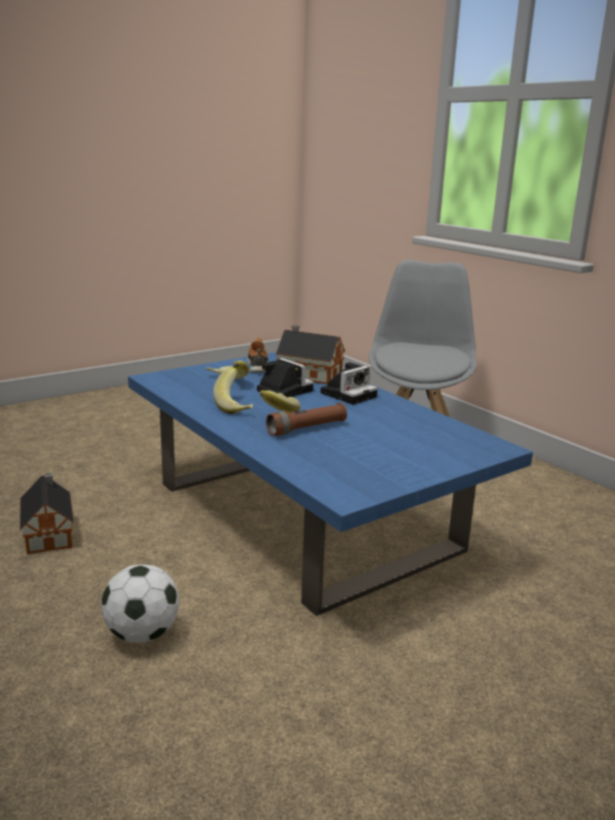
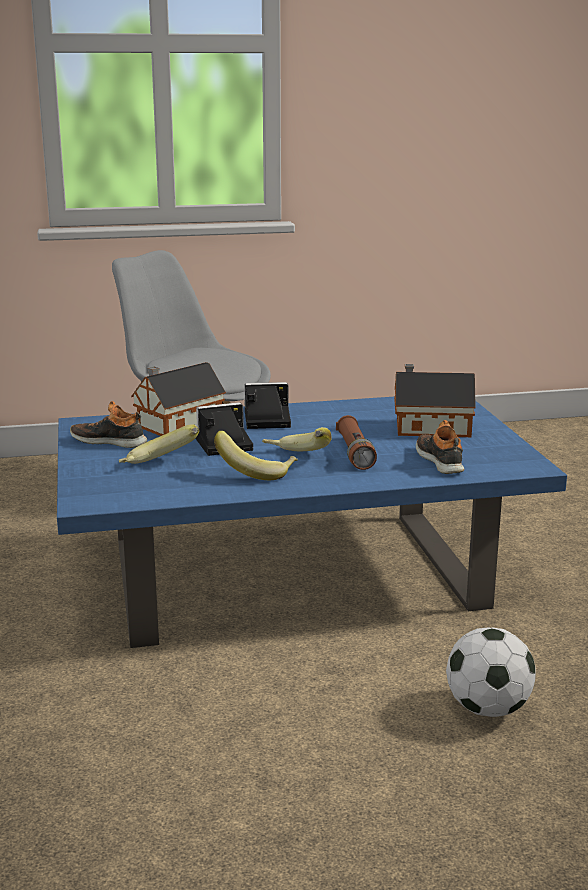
camera: 65 degrees left, 0 degrees up
(49, 533) = (206, 756): toy house -> toy house (429, 428)
(320, 459) = (440, 461): none -> shoe
(349, 394) = (264, 420): camera -> camera turned 75 degrees counterclockwise

